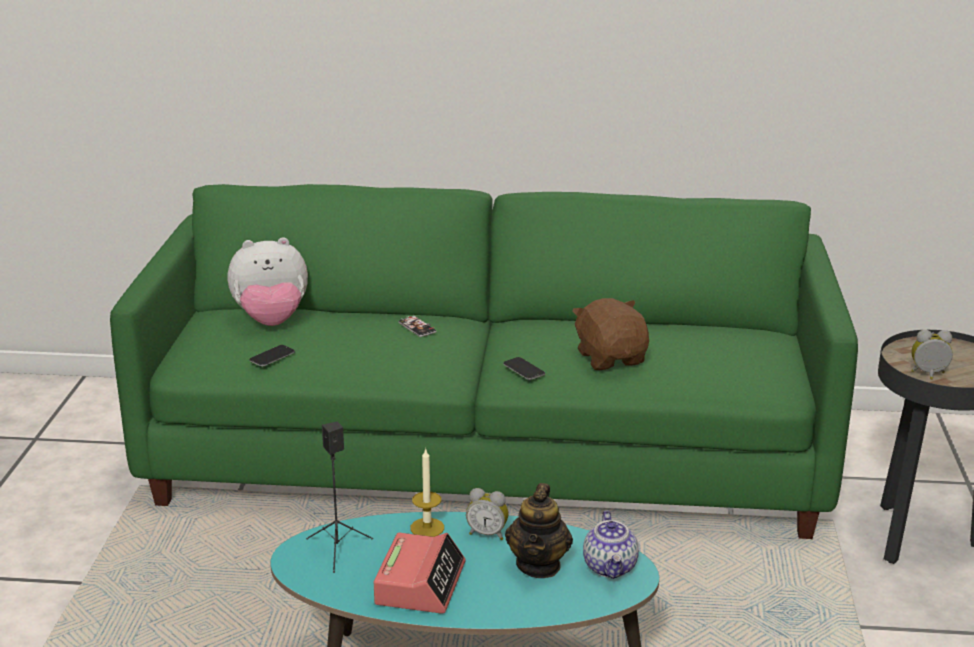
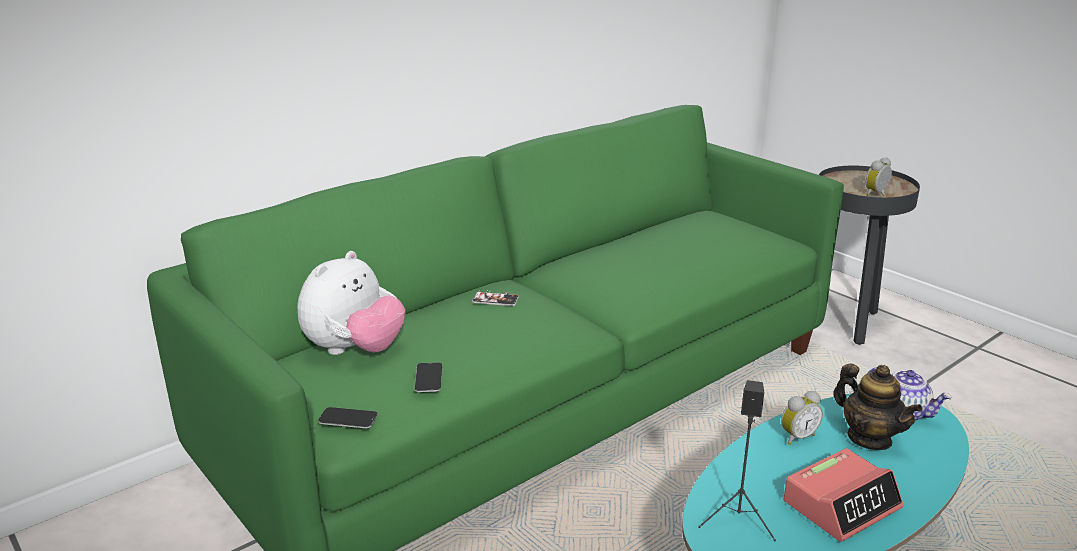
camera: 45 degrees left, 0 degrees up
(420, 583) = (841, 504): alarm clock -> alarm clock turned 90 degrees clockwise
(427, 528) = (755, 458): candle -> none
(524, 369) = (633, 296): phone -> phone (348, 419)
(611, 358) = (670, 263): brown plush toy -> none

